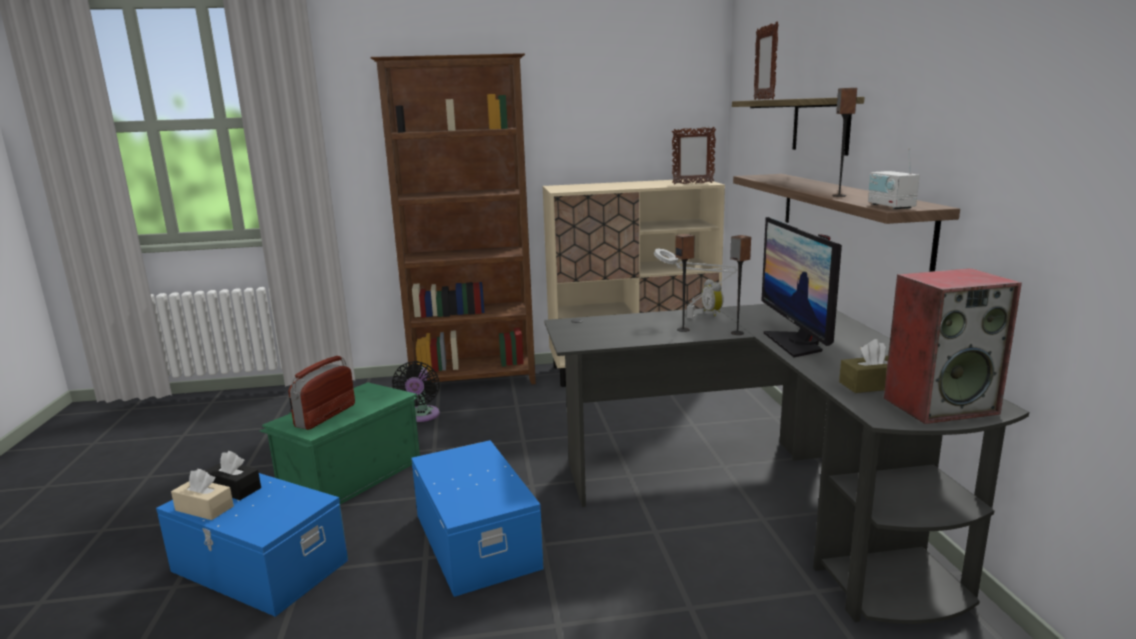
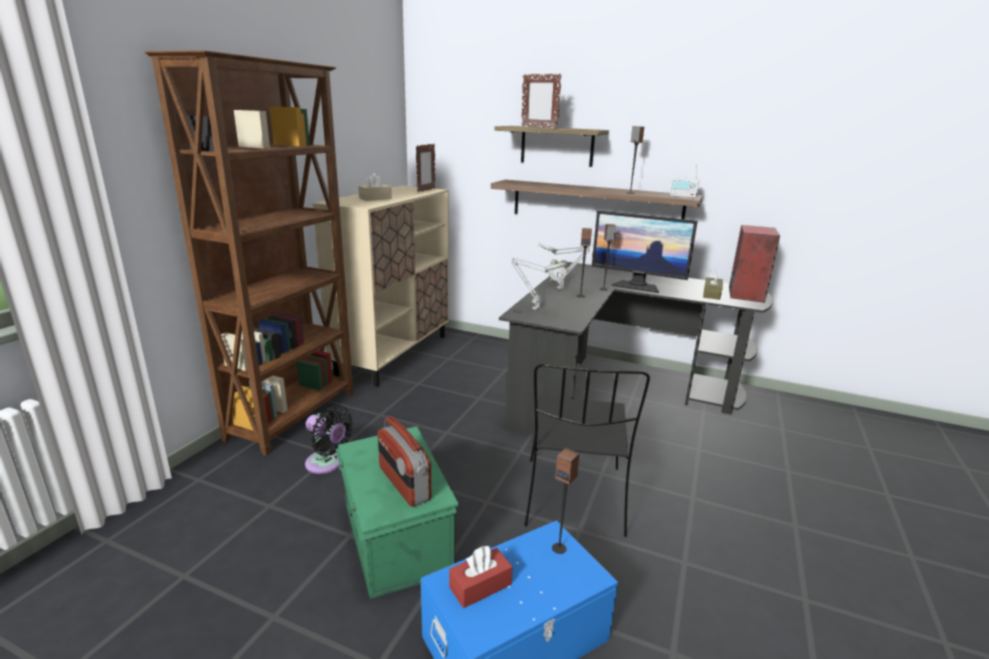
camera: 60 degrees left, 5 degrees up
(204, 508) = (508, 615): beige tissue box -> beige tissue box (375, 198)
(234, 489) = (480, 586): black tissue box -> red tissue box
(297, 508) = (559, 548): none -> speaker
(478, 540) = (574, 498): blue storage box -> black chair
(596, 323) = (534, 308): none -> grey table lamp

